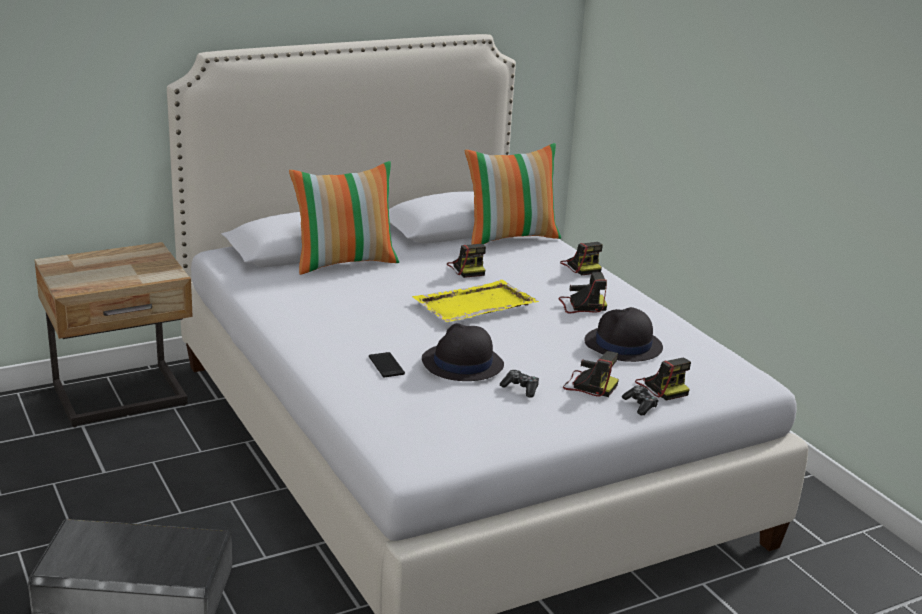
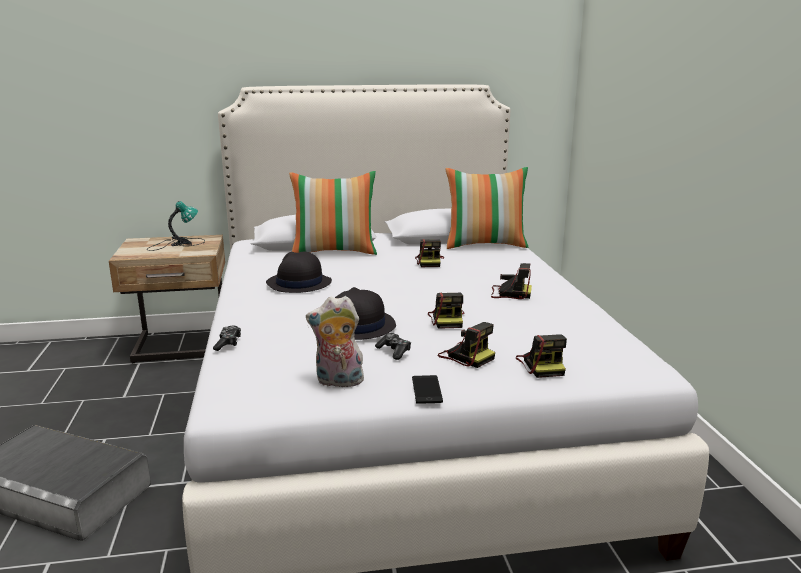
camera: 20 degrees right, 5 degrees down
(119, 263) = (178, 244): none -> table lamp
(386, 365) = (291, 321): phone -> phone (426, 390)
(474, 305) = (411, 285): yellow tray -> none
(493, 427) = (338, 382): none -> plush toy
(581, 267) = (532, 267): camera -> camera (447, 320)
(623, 346) = (526, 327): black hat -> black hat (298, 283)
(640, 405) = (506, 379): game controller -> game controller (228, 343)

